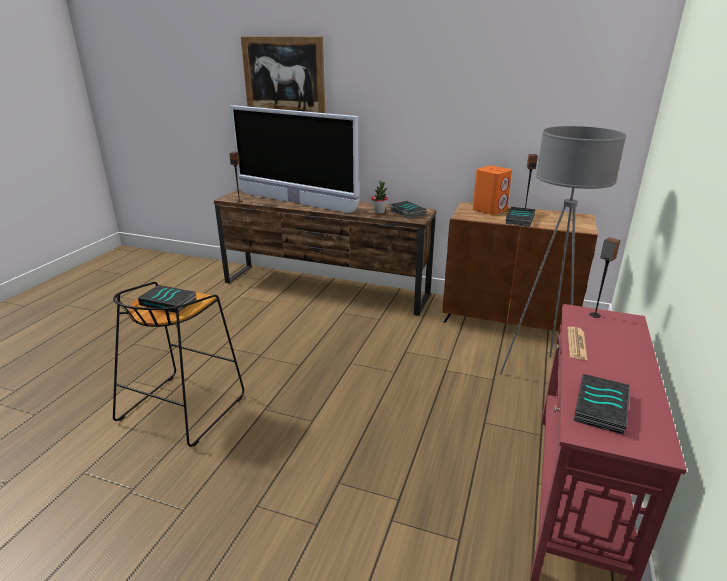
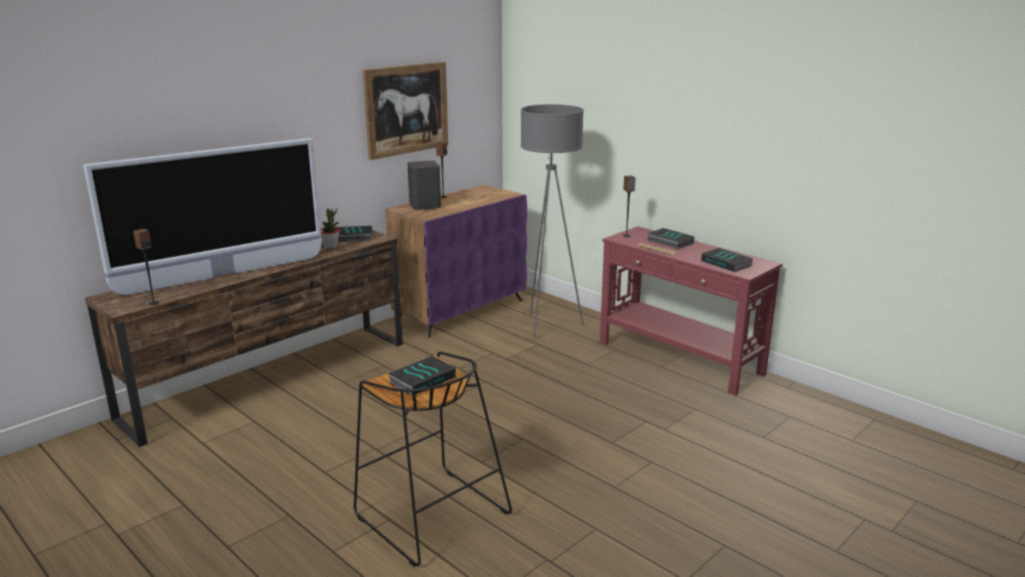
camera: 65 degrees left, 5 degrees down
(284, 77) = (148, 110): picture -> picture (406, 109)
(489, 210) = (425, 206): orange speaker -> grey speaker
(508, 321) = (461, 310): brown cabinet -> purple cabinet
(519, 219) = (462, 204): book -> book (669, 242)

